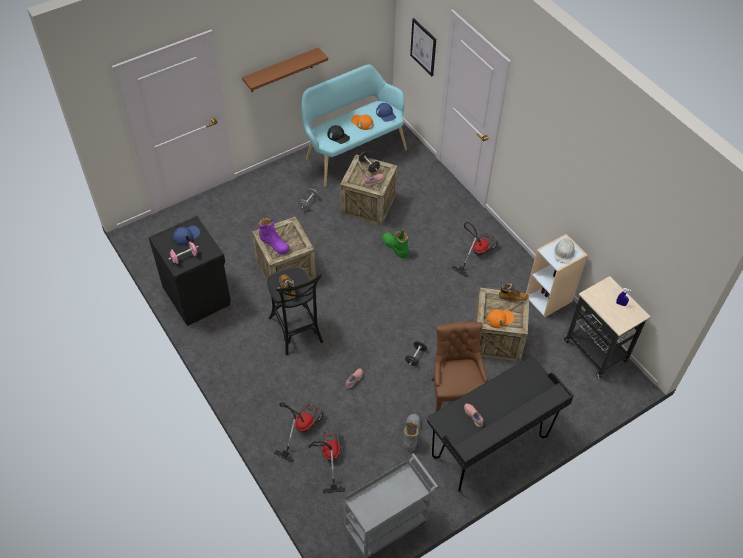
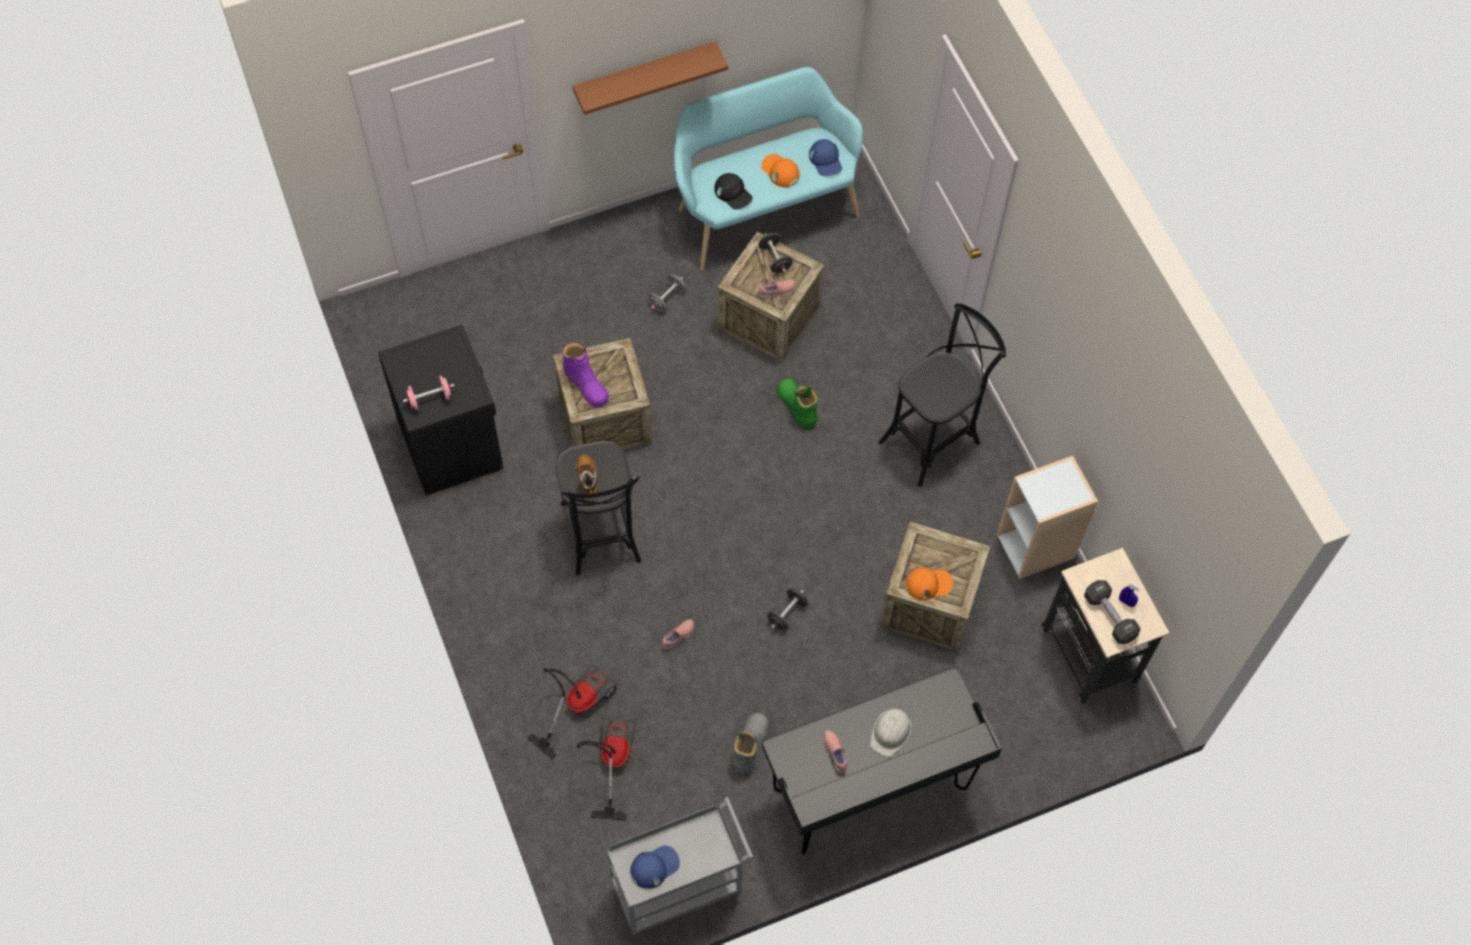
camera: 10 degrees right, 10 degrees up
(186, 235) = (439, 359): blue cap -> blue cap (654, 867)
(423, 47) = (901, 65): picture -> none
(455, 394) = (836, 690): brown chair -> none
(476, 253) = (933, 440): vacuum cleaner -> black stool
(512, 298) = (960, 549): boot -> none
(564, 252) = (1059, 489): white hard hat -> white hard hat (891, 732)
(614, 313) = (1109, 616): none -> black dumbbell

